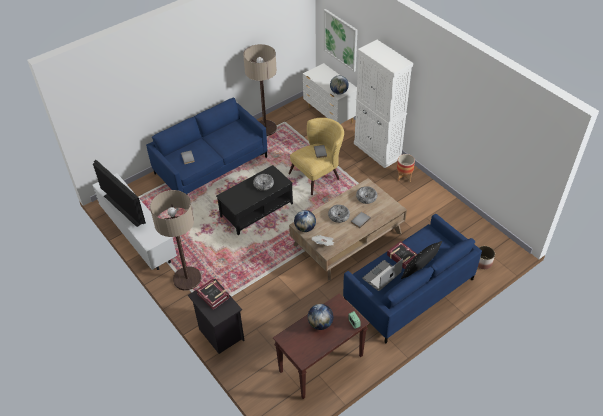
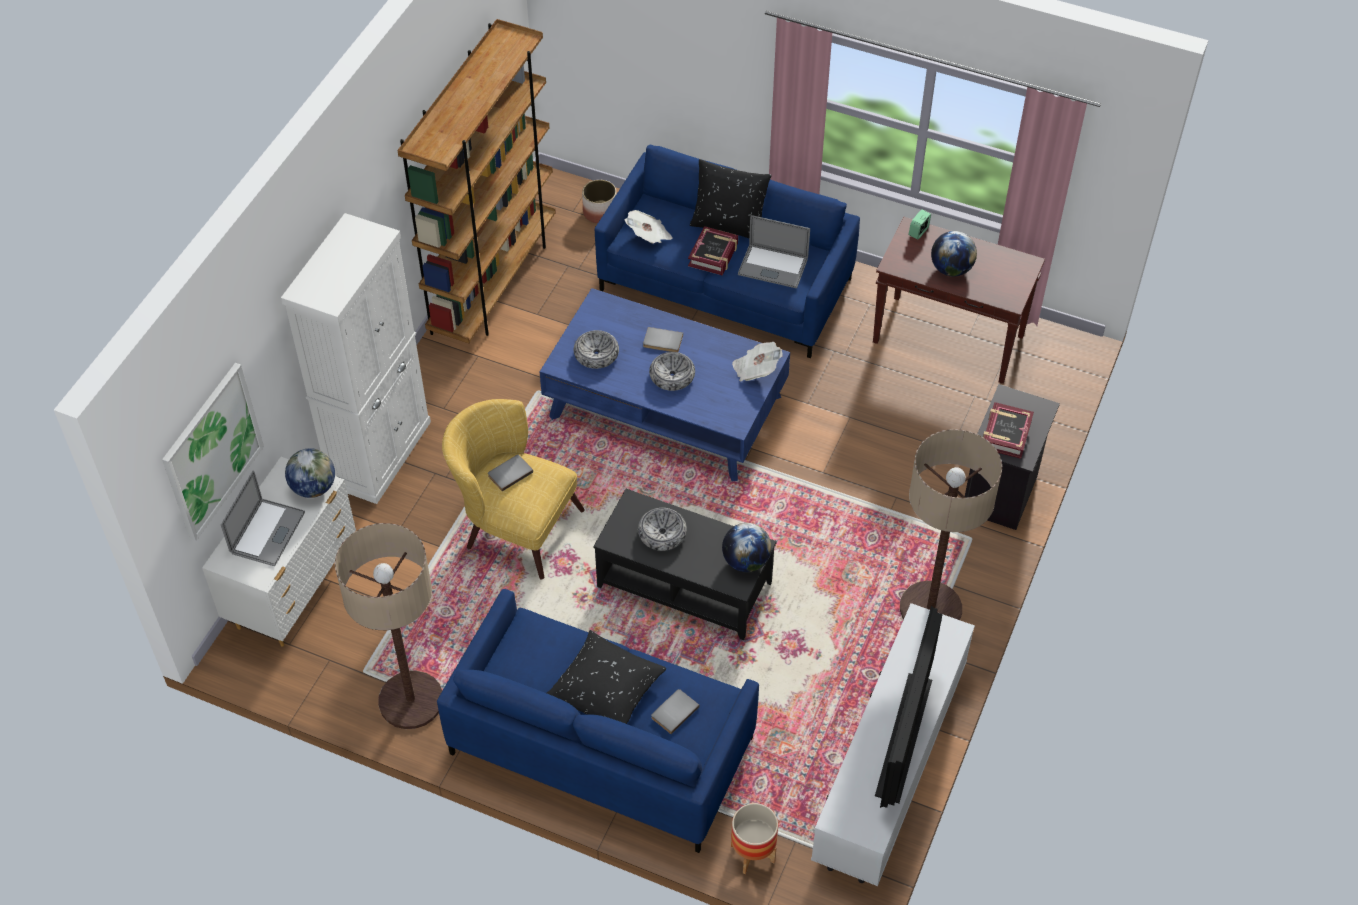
camera: 120 degrees left, 5 degrees up
(211, 145) = (606, 689): none -> black pillow
(305, 228) = (736, 412): globe -> globe (746, 561)
(327, 78) = (267, 532): none -> laptop
(347, 239) = (666, 407): brown coffee table -> blue coffee table
(404, 177) = (441, 382): planter -> planter (752, 854)
(427, 239) = (649, 236): none -> newspaper
(454, 210) = (493, 282): none -> brown bookcase

